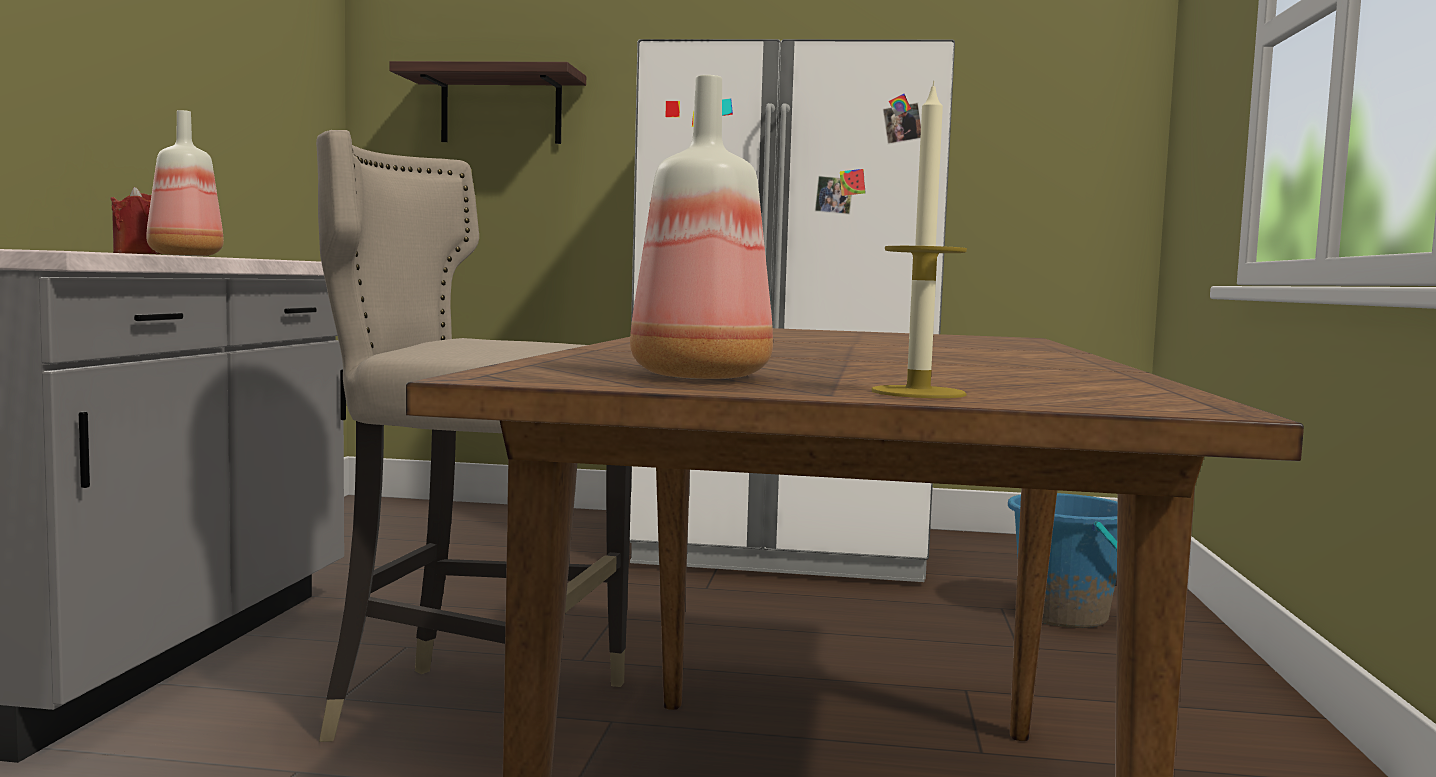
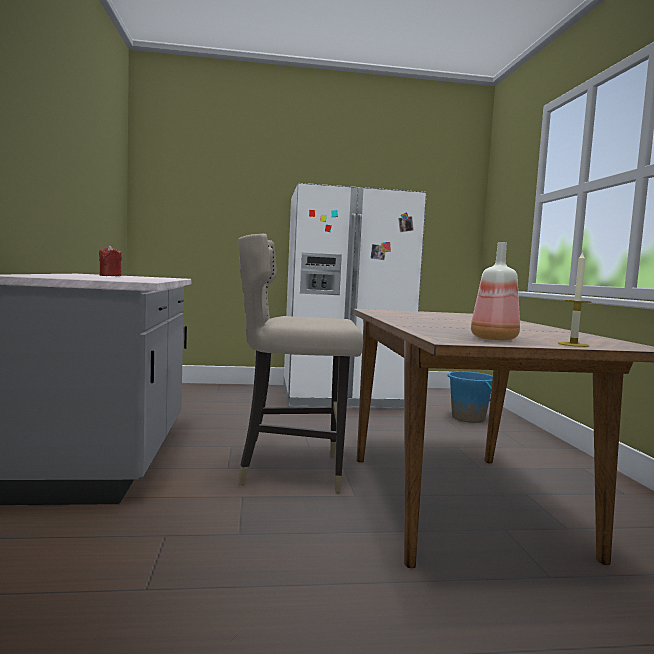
camera: 15 degrees left, 0 degrees up
(185, 255) = (148, 278): bottle -> none
(501, 109) = (206, 203): shelf -> none

